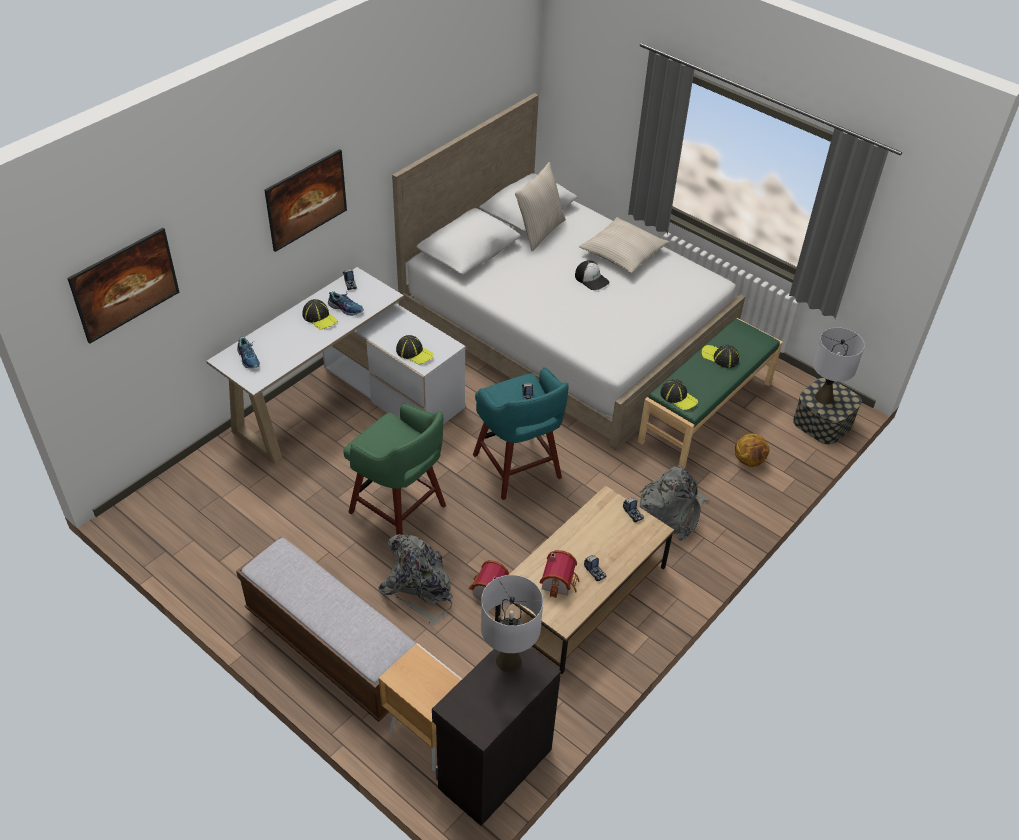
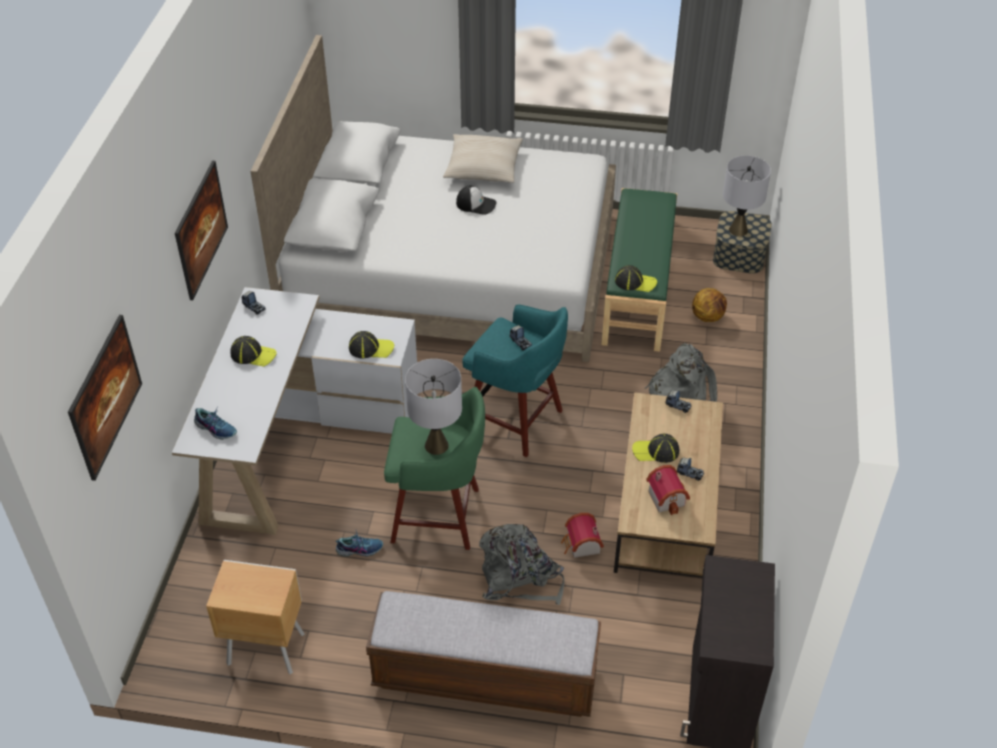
camera: 30 degrees left, 0 degrees up
(346, 308) = (272, 333): shoe -> shoe (359, 549)
(426, 734) = (636, 703): brown nightstand -> brown nightstand (264, 648)
(509, 660) = (726, 578): grey table lamp -> grey table lamp (436, 445)
(539, 231) = (387, 178): beige pillow -> none
(720, 357) = (640, 229): cap -> cap (656, 451)

